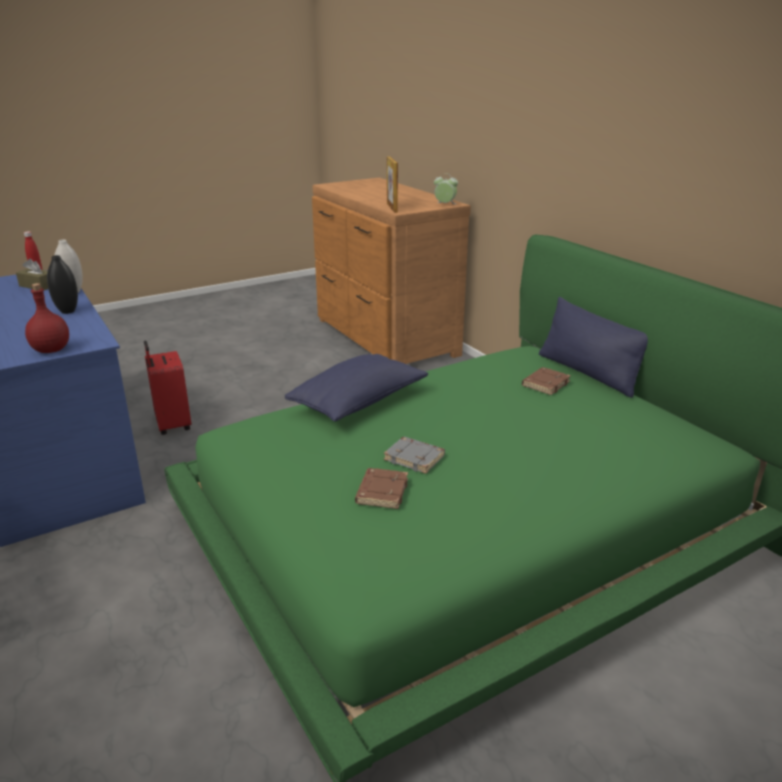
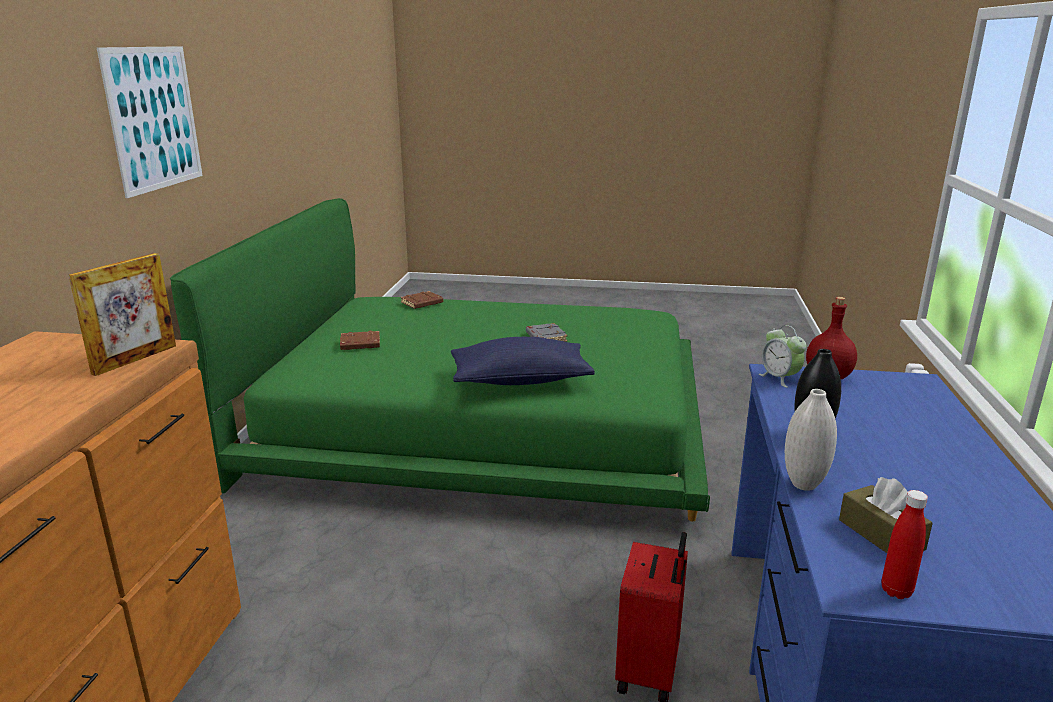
camera: 140 degrees left, 5 degrees down
(381, 492) = (592, 331): brown book -> brown book (422, 303)
(445, 204) = (50, 342): alarm clock -> alarm clock (779, 378)
(588, 373) = (304, 344): blue pillow -> none
(593, 121) = (154, 118): none -> picture

